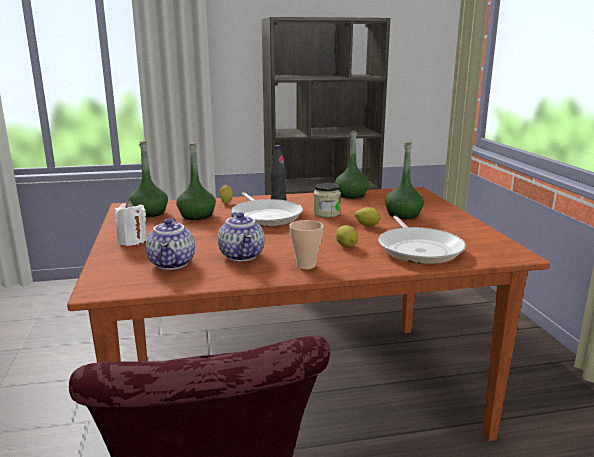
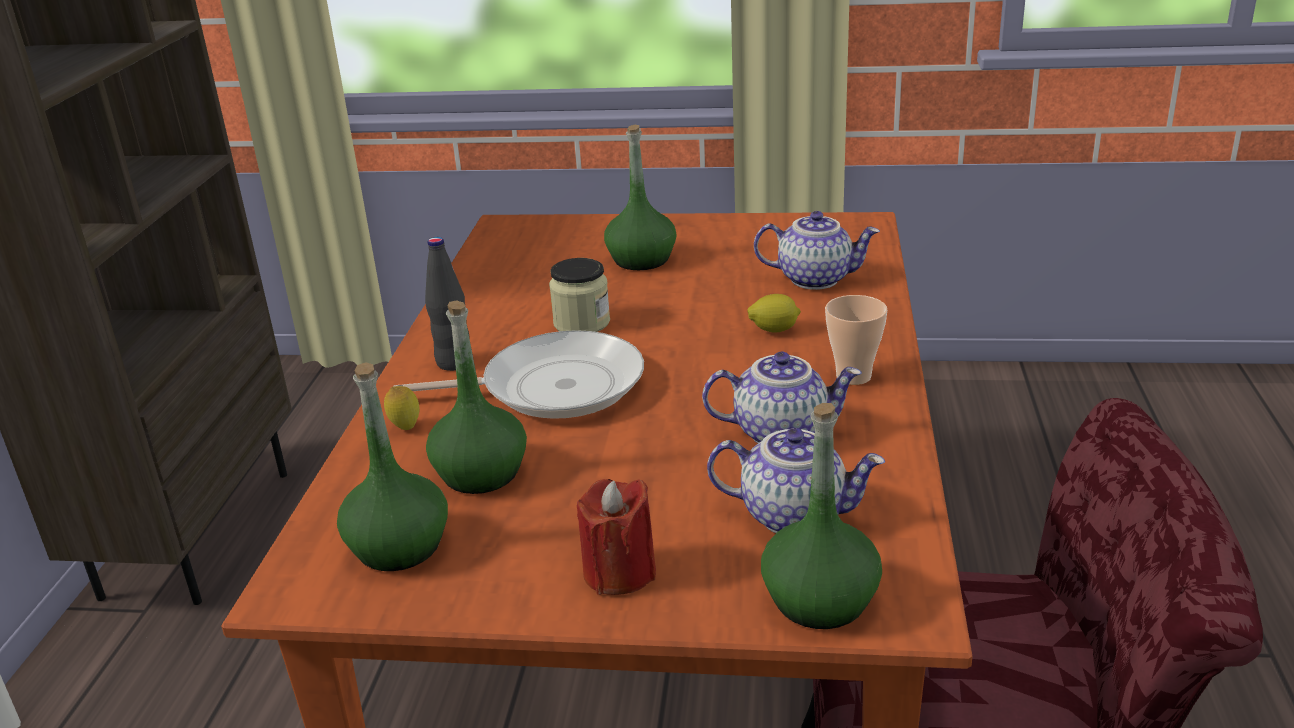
camera: 70 degrees left, 10 degrees up
(132, 241) = (619, 572): white candle -> red candle
(351, 195) = (480, 283): green bottle -> green bottle (819, 601)
(367, 225) = (680, 297): lemon -> none
(418, 249) = (816, 278): frying pan -> teapot

